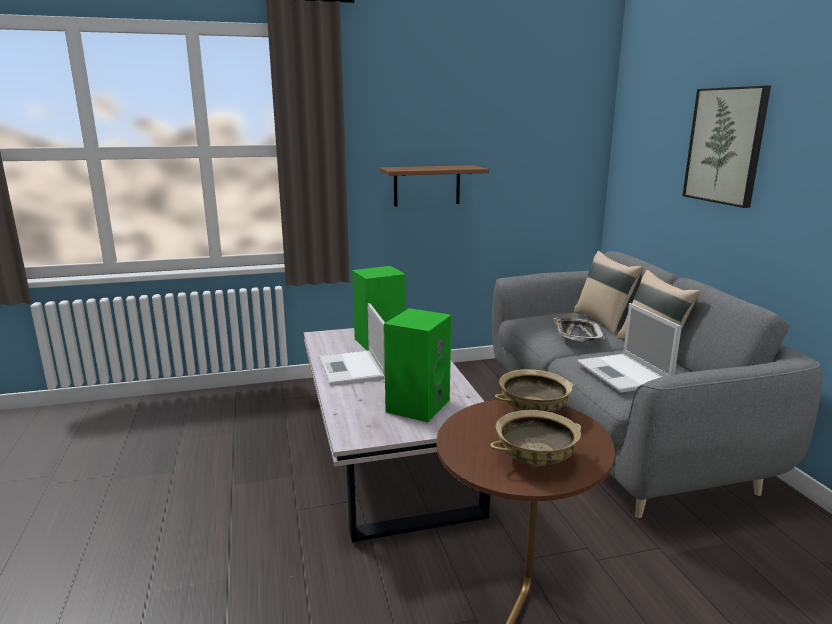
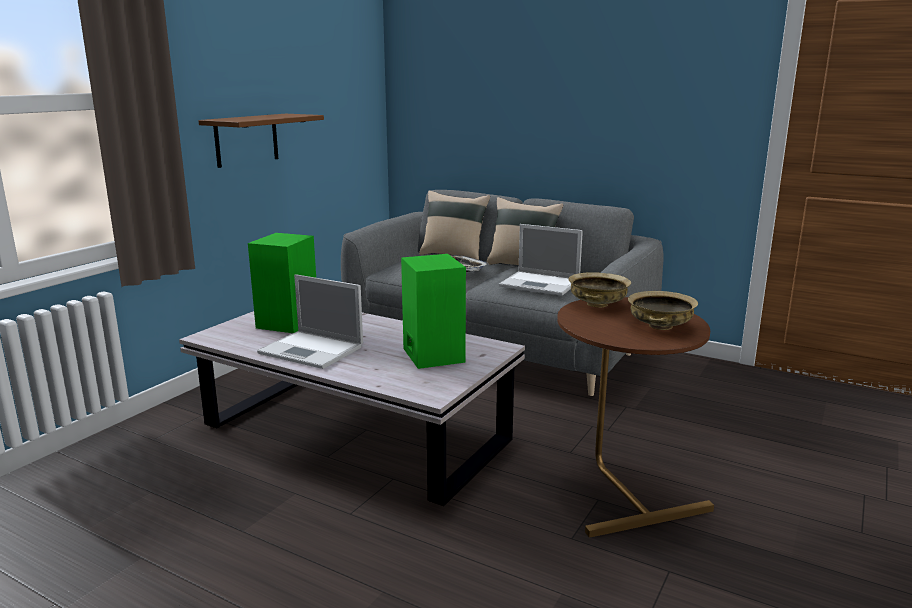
camera: 45 degrees left, 0 degrees up
(725, 146) = (531, 82): picture -> none

